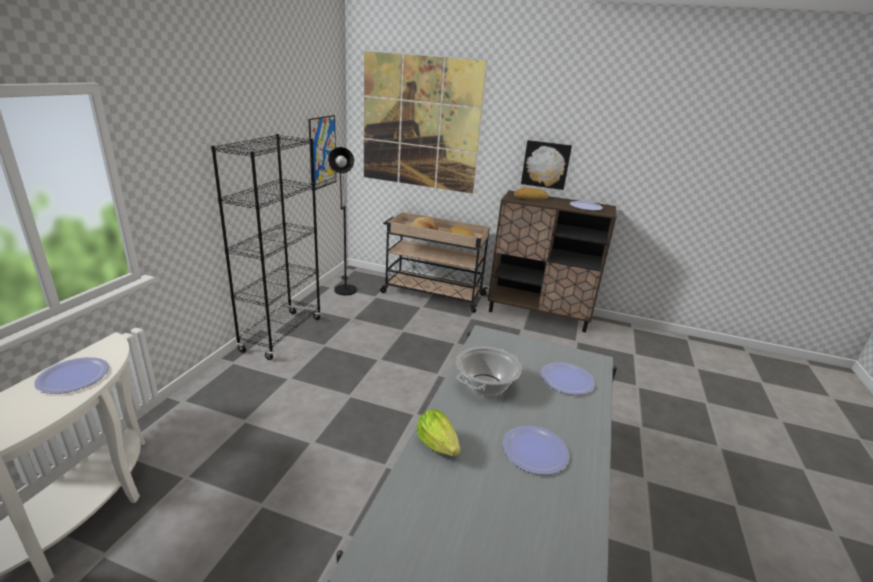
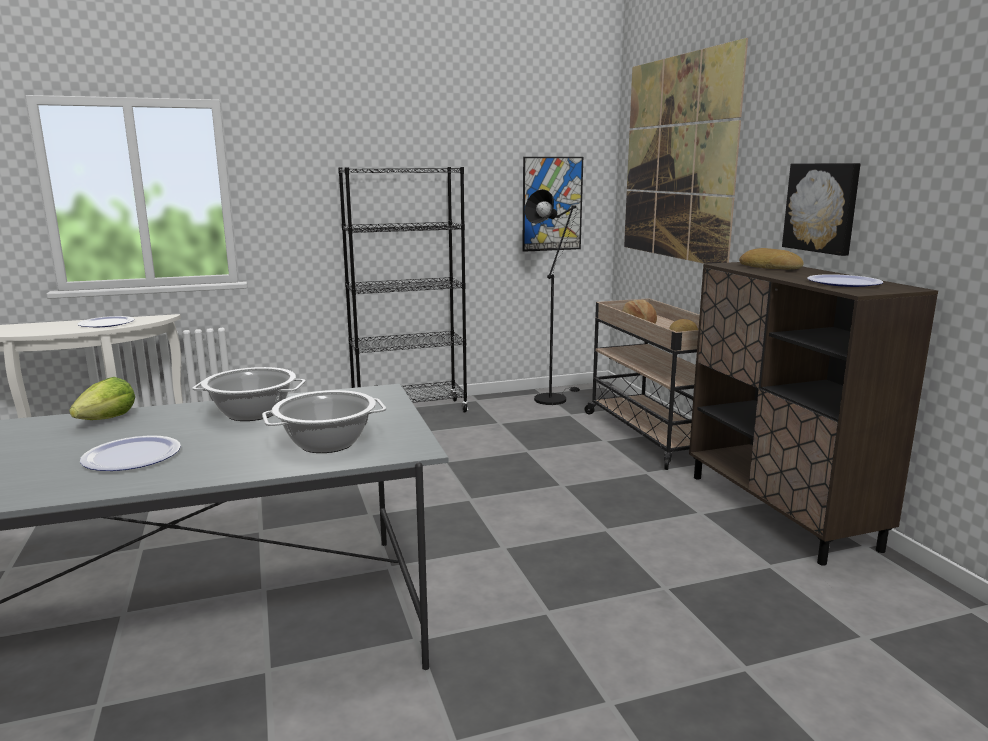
camera: 55 degrees right, 10 degrees down
(567, 380) = (326, 443): plate -> cooking pot

